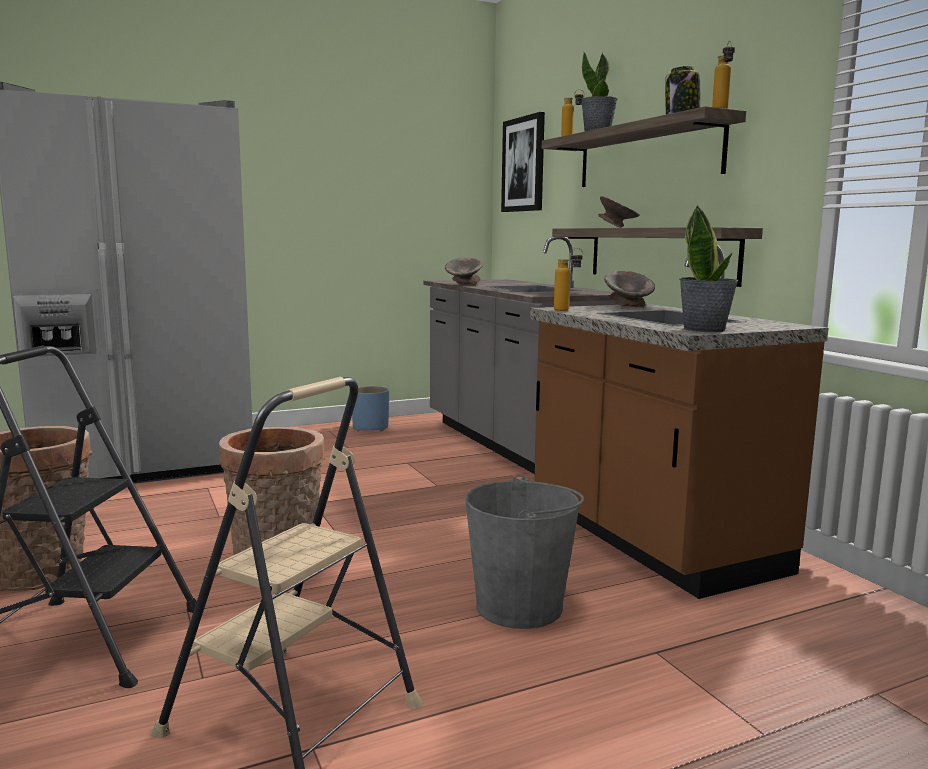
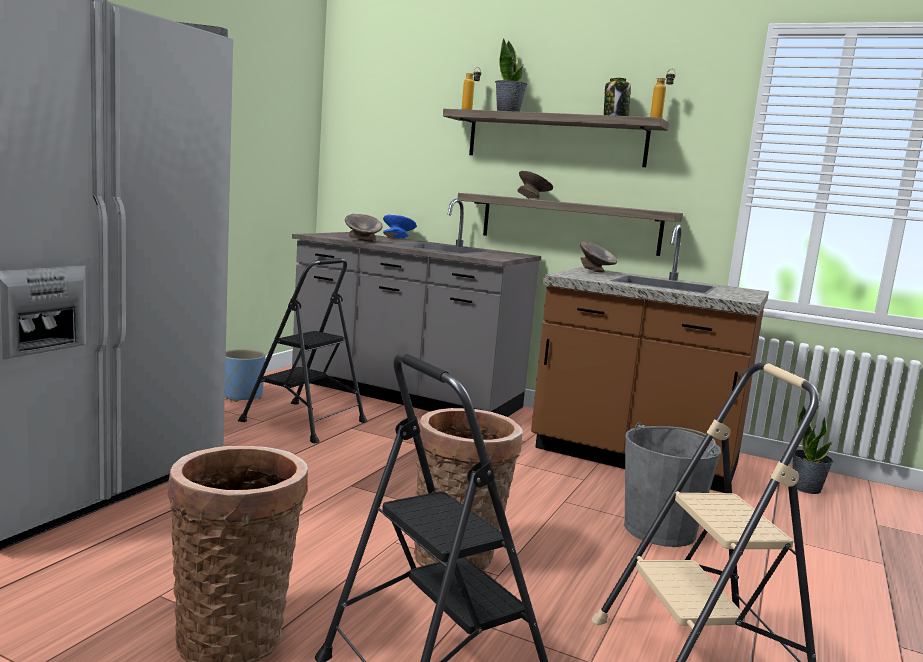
camera: 40 degrees left, 0 degrees up
(380, 453) = (306, 422): none -> black step ladder
(524, 164) = (377, 121): picture -> none
(528, 283) = (398, 238): none -> blue bowl
(567, 310) = (584, 278): bottle -> none
(705, 329) = (739, 297): potted plant -> potted plant (806, 488)

